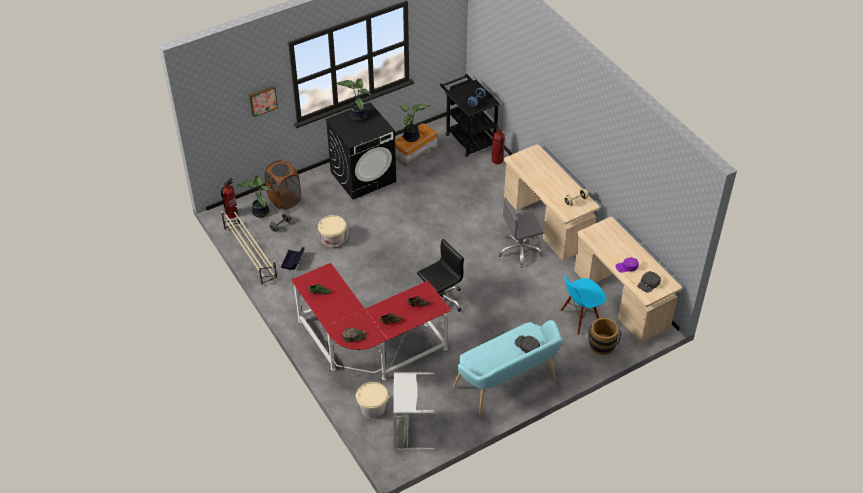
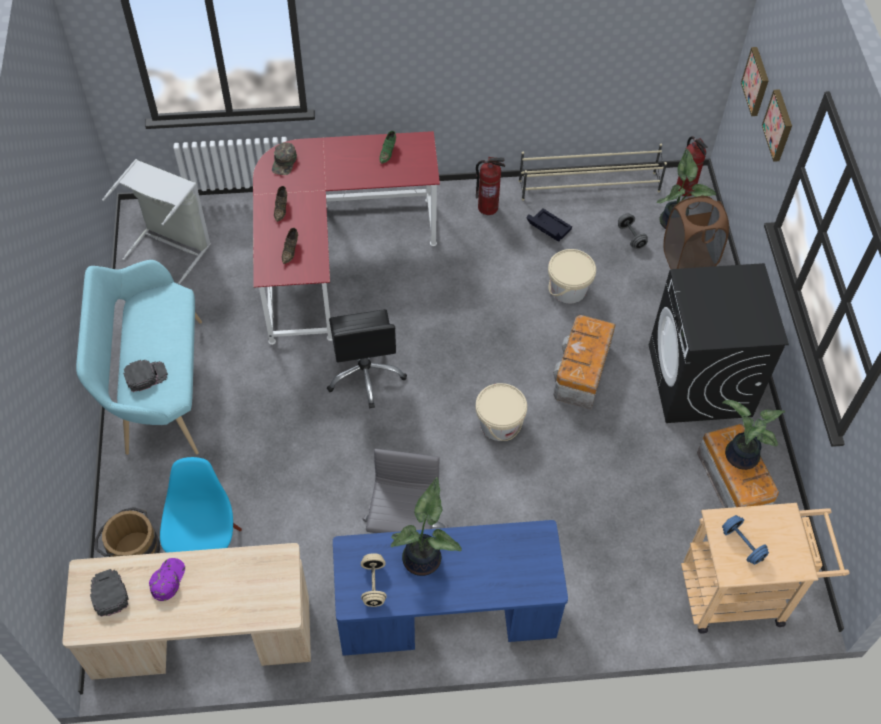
camera: 115 degrees right, 10 degrees up
(224, 122) = (757, 81): none -> picture
(357, 116) = (753, 310): potted plant -> potted plant (424, 558)
(372, 408) = (231, 223): beige bucket -> beige bucket (499, 424)
(385, 218) = (581, 373): none -> storage box
(468, 137) = (743, 593): black cart -> beige cart
(497, 160) = (653, 614): fire extinguisher -> fire extinguisher (488, 207)
(546, 222) = (446, 615): beige desk -> blue desk

